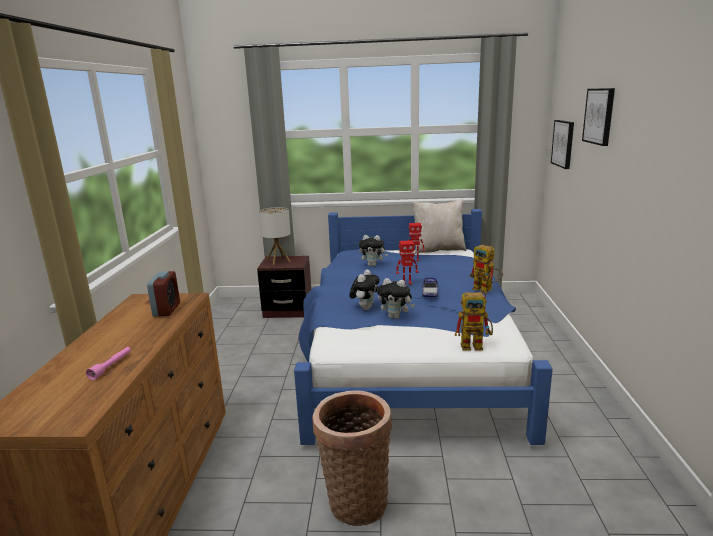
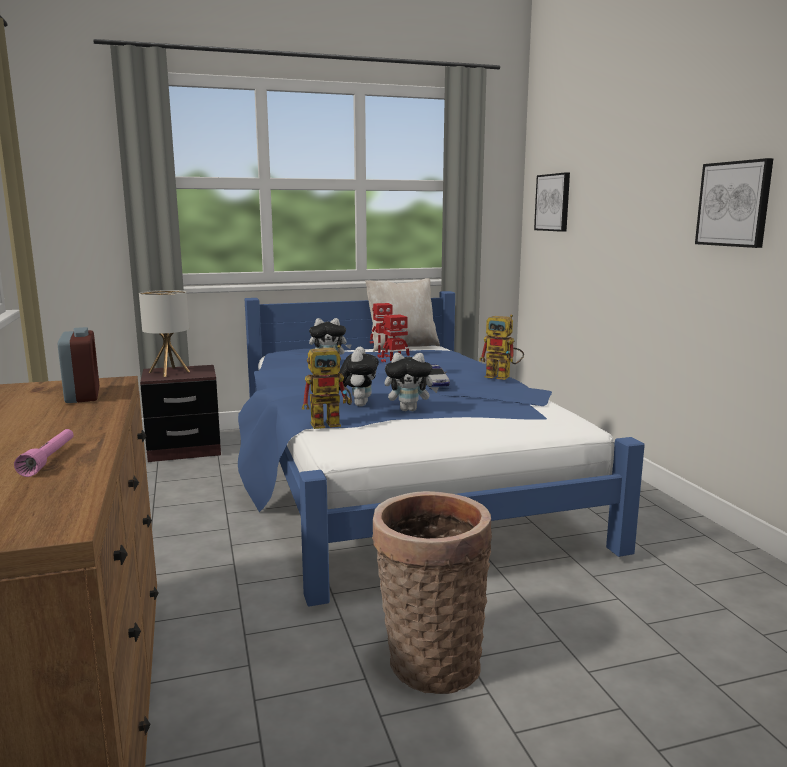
camera: 20 degrees left, 5 degrees down
(476, 345) = (540, 428): toy robot -> toy robot (332, 423)
(599, 116) = (615, 155): picture -> picture (734, 204)

